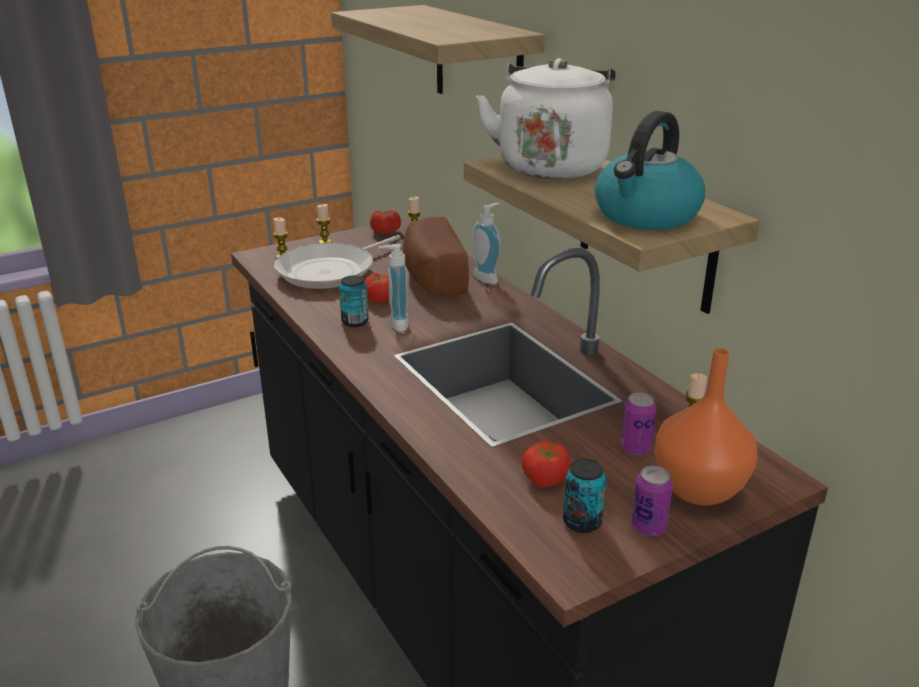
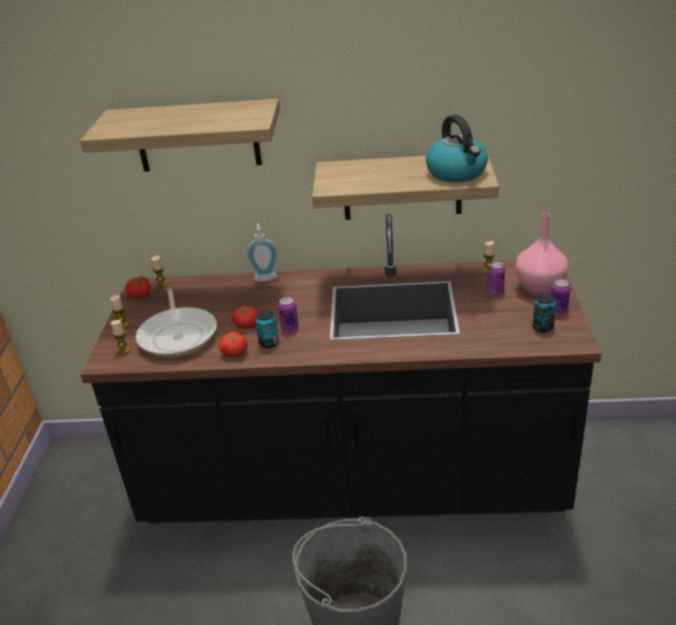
camera: 55 degrees left, 5 degrees up
(395, 324) = (290, 328): soap dispenser -> can
(431, 277) = (239, 297): bread -> none
(544, 478) = (500, 326): tomato -> tomato (234, 352)
(551, 166) = (353, 175): white kettle -> none
(697, 488) = (538, 288): orange vase -> pink vase

